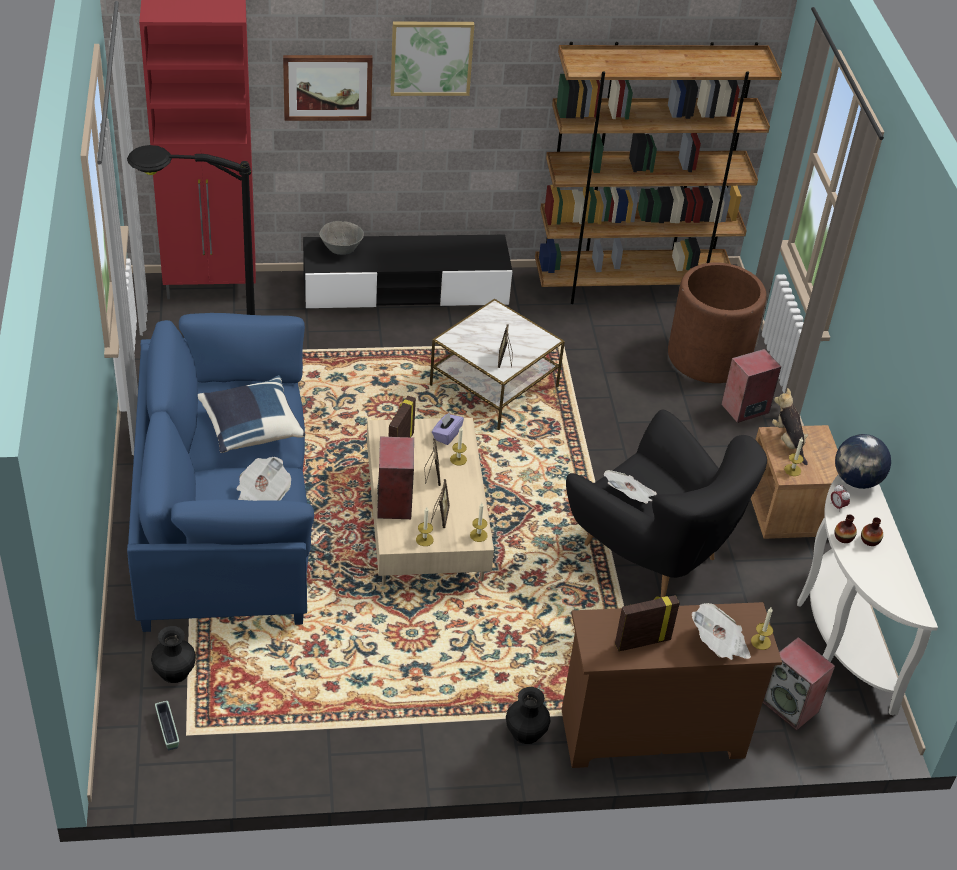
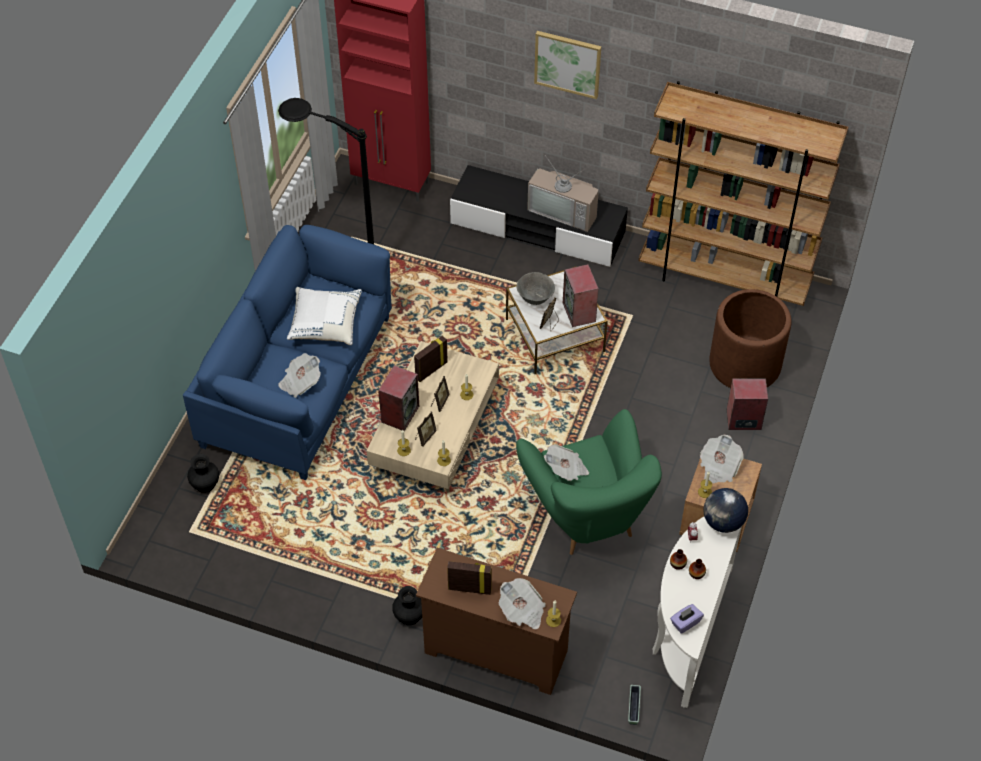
camera: 30 degrees right, 10 degrees up
(167, 730) = (179, 524): planter -> planter (633, 707)
(250, 428) = (325, 324): blue pillow -> white pillow
(327, 87) = (487, 64): picture -> none
(341, 250) = (489, 185): grey bowl -> grey bowl (535, 298)
(440, 254) = (564, 211): none -> television
(446, 435) = (470, 372): purple tissue box -> purple tissue box (685, 623)
(652, 553) = (587, 515): black armchair -> green armchair
(788, 442) = (718, 467): plush toy -> newspaper
(791, 706) = (611, 671): speaker -> speaker (579, 312)

